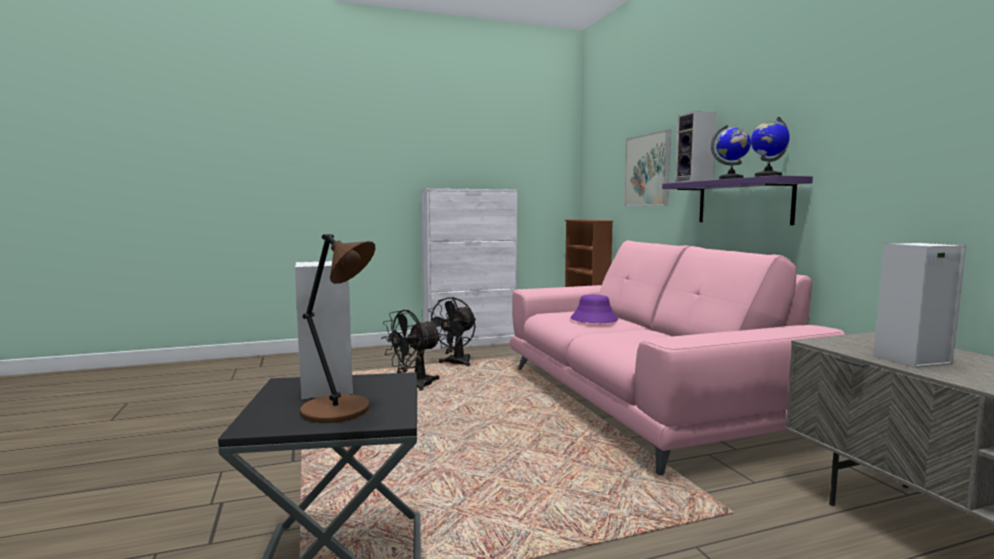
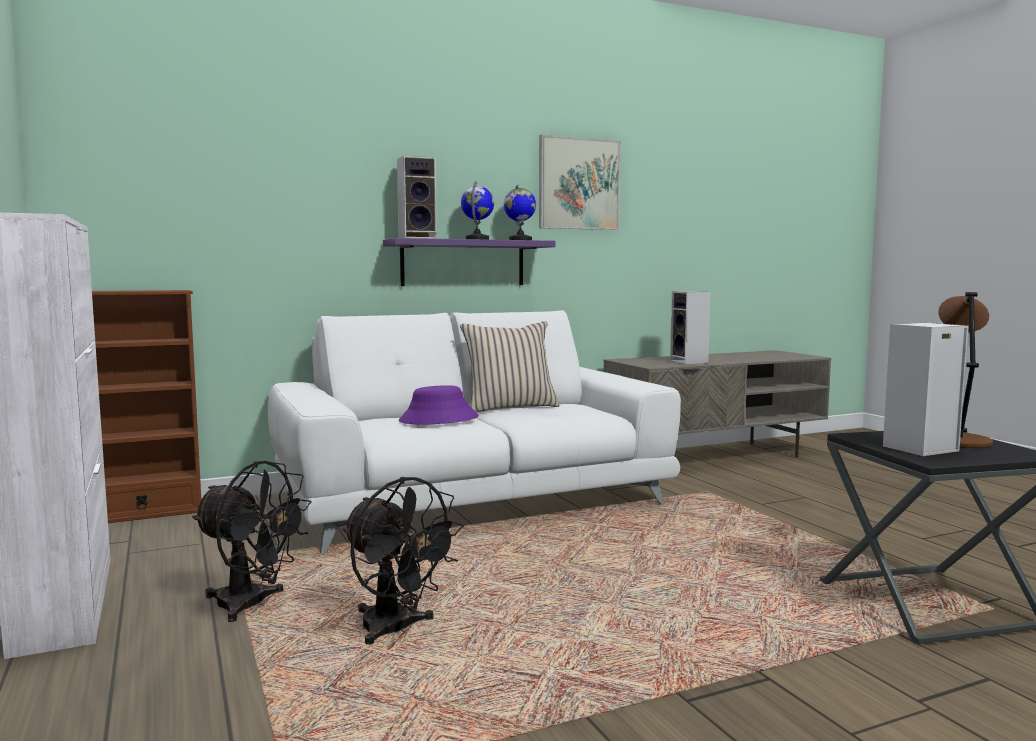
camera: 95 degrees left, 0 degrees up
(641, 401) = (473, 500): pink sofa -> white sofa
(647, 170) = (282, 213): picture -> picture (579, 184)
(665, 333) = (509, 407): none -> beige pillow

